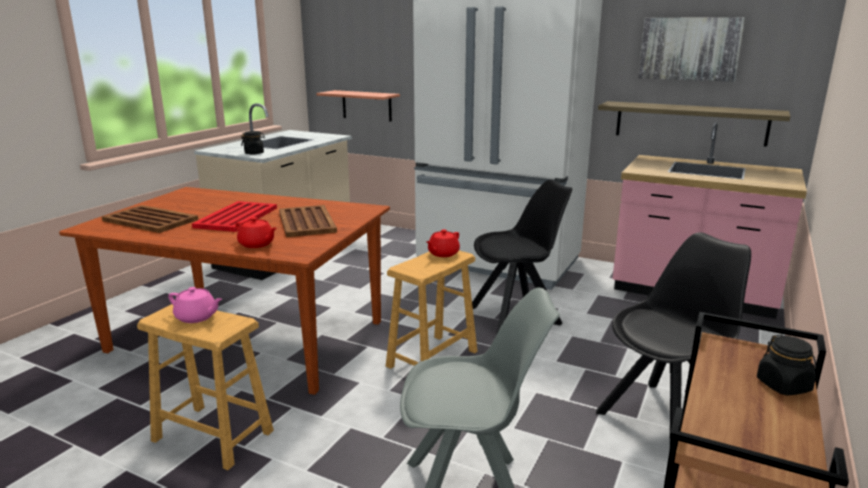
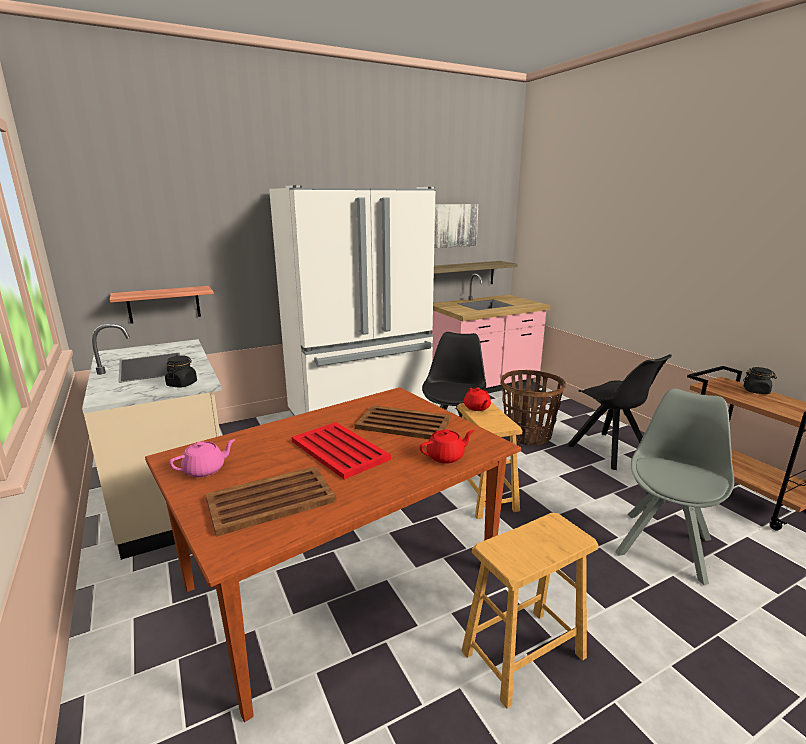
camera: 55 degrees left, 0 degrees up
(197, 317) = (528, 542): pink teapot -> pink teapot (205, 470)
(606, 351) = (527, 435): none -> basket
(665, 417) = (610, 451): black chair -> black chair turned 150 degrees clockwise

